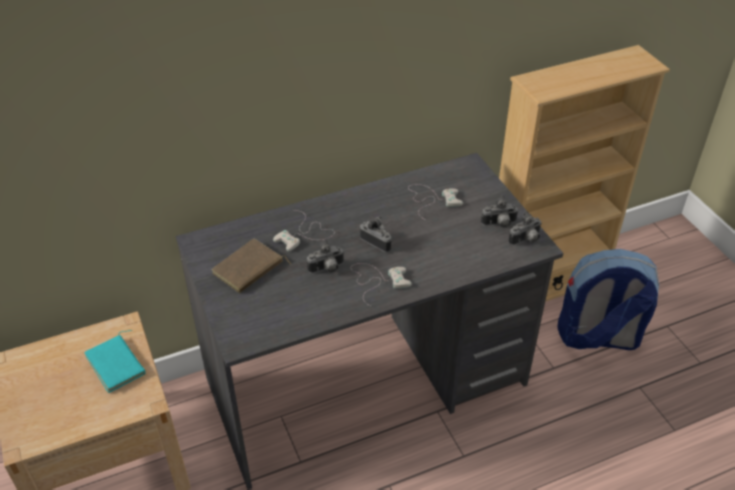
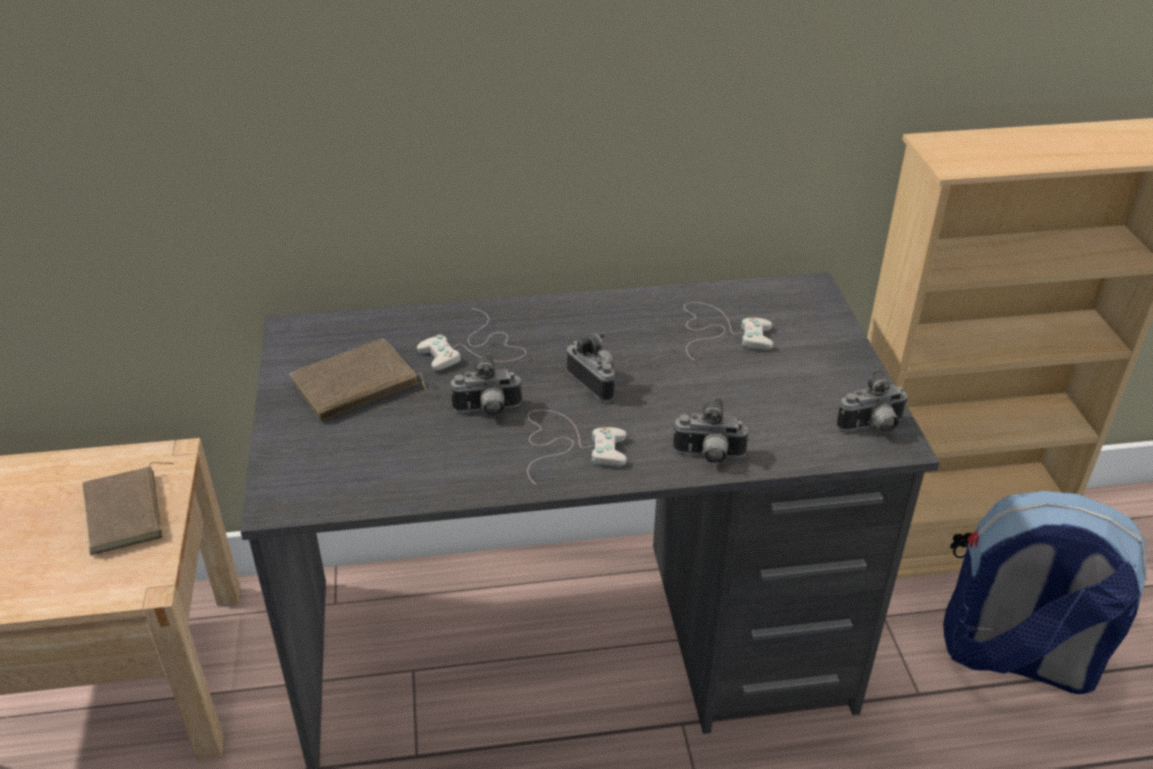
camera: 15 degrees right, 5 degrees down
(118, 364) = (128, 514): turquoise book -> brown book
(499, 224) = (830, 392): camera -> camera (708, 456)

